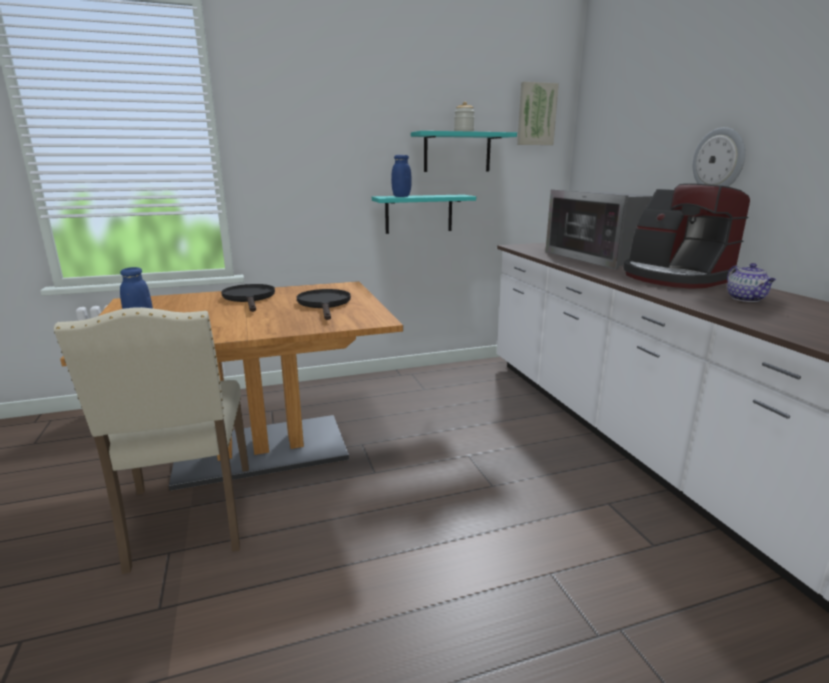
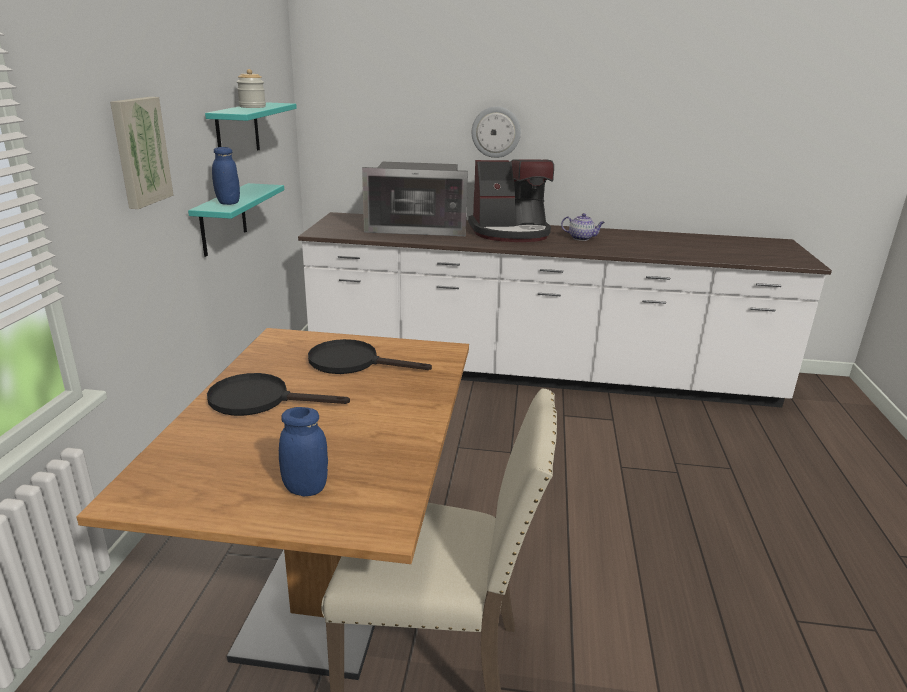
camera: 65 degrees left, 5 degrees up
(536, 114) = (275, 76): picture -> picture (139, 151)

